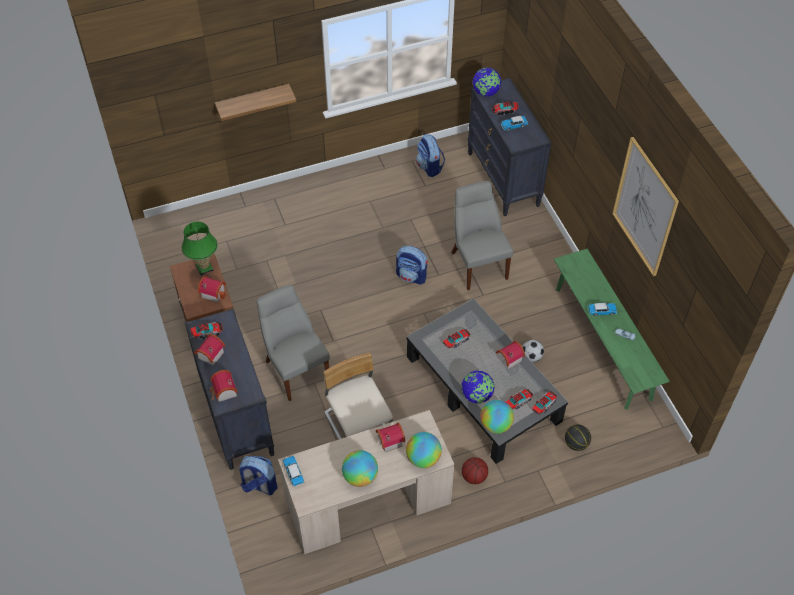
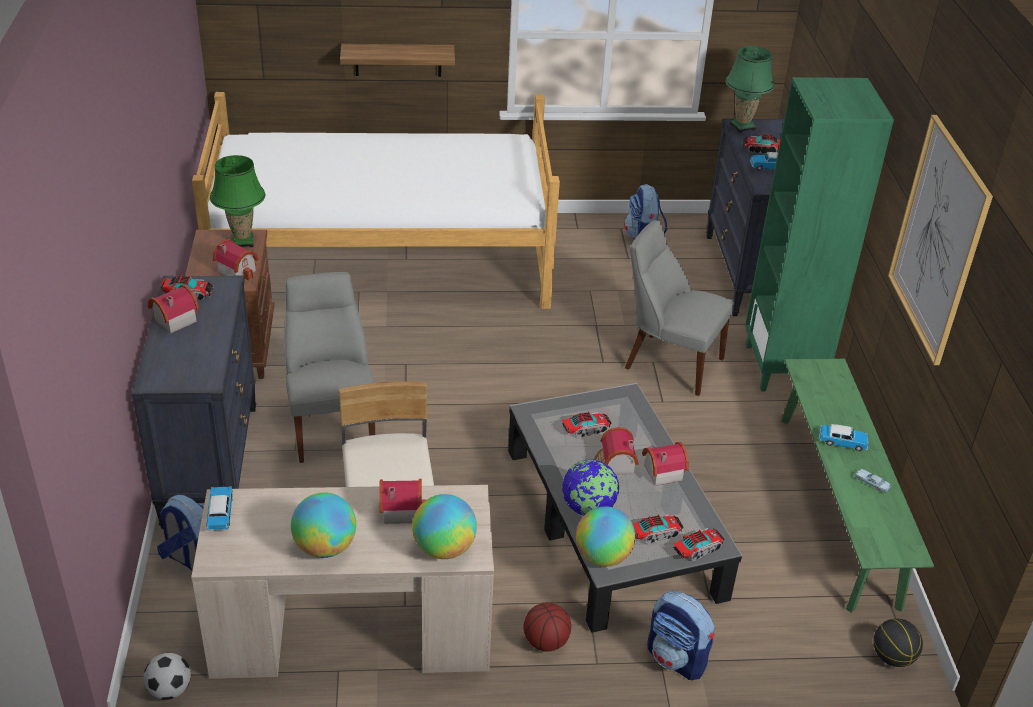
camera: 15 degrees right, 15 degrees down
(223, 392) = (164, 368): toy house -> toy house (615, 464)
(270, 229) = (382, 259): none -> bed
(412, 276) = (561, 355): backpack -> backpack (677, 659)
(477, 263) = (669, 362): grey chair -> grey chair turned 60 degrees counterclockwise
(486, 92) = (742, 127): globe -> green table lamp
(531, 357) = (710, 498): football -> football (170, 690)
(545, 249) = (783, 368): none -> green bookcase
(576, 444) = (743, 640): basketball -> basketball (892, 657)

